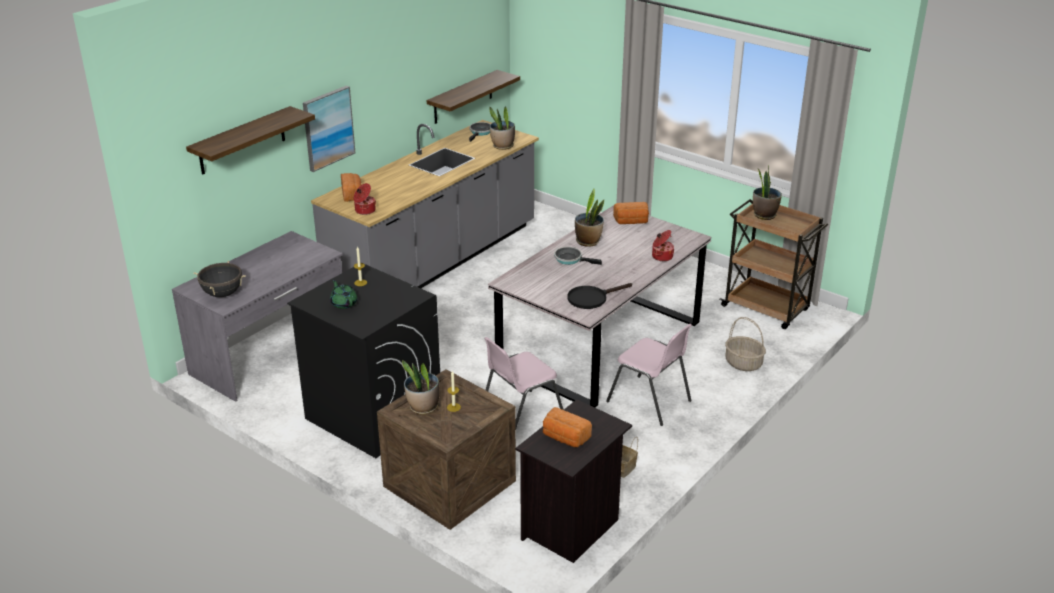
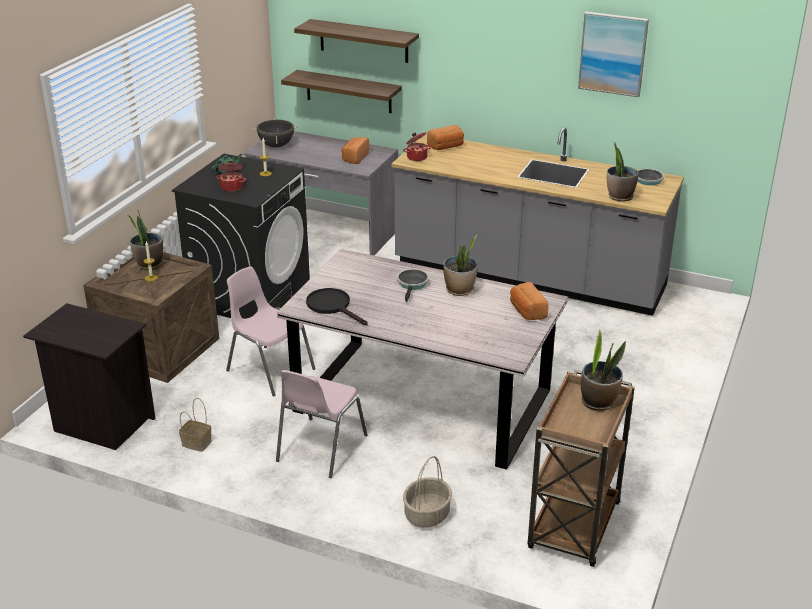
camera: 75 degrees right, 0 degrees up
(328, 128) = (460, 76): picture -> picture (613, 53)
(463, 97) = (661, 136): shelf -> shelf (348, 91)
(565, 438) = (81, 324): bread -> bread (355, 158)
(661, 256) = (449, 339): cooking pot -> cooking pot (232, 187)

